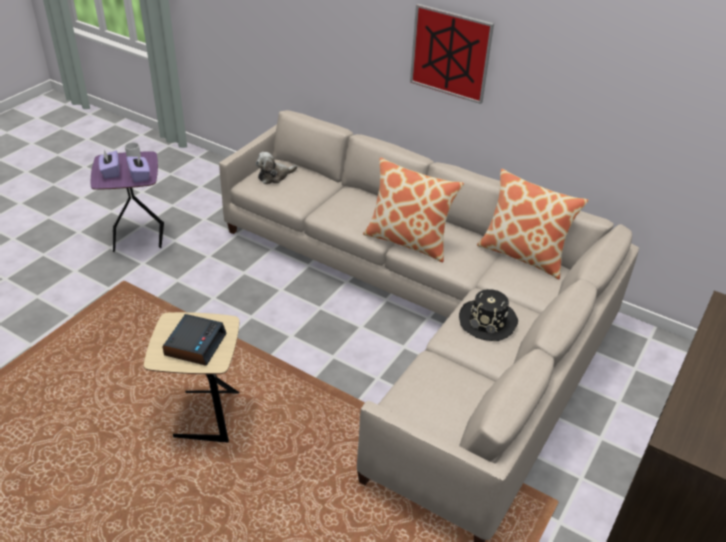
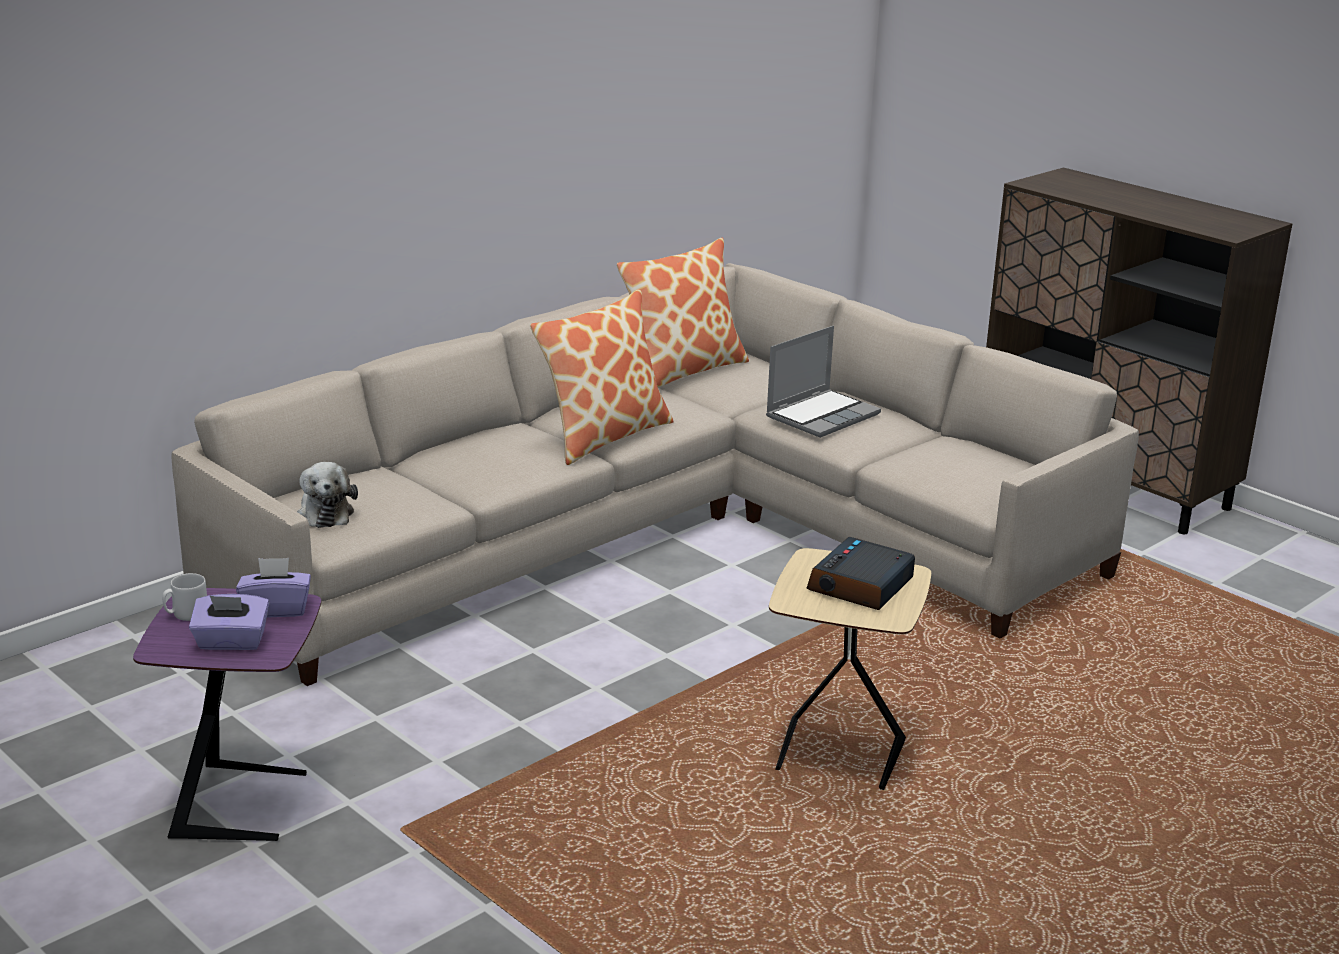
camera: 75 degrees left, 15 degrees down
(195, 344) = (861, 585): alarm clock -> alarm clock turned 90 degrees counterclockwise
(450, 53) = (458, 142): picture -> none
(488, 321) = (822, 415): black hat -> laptop

